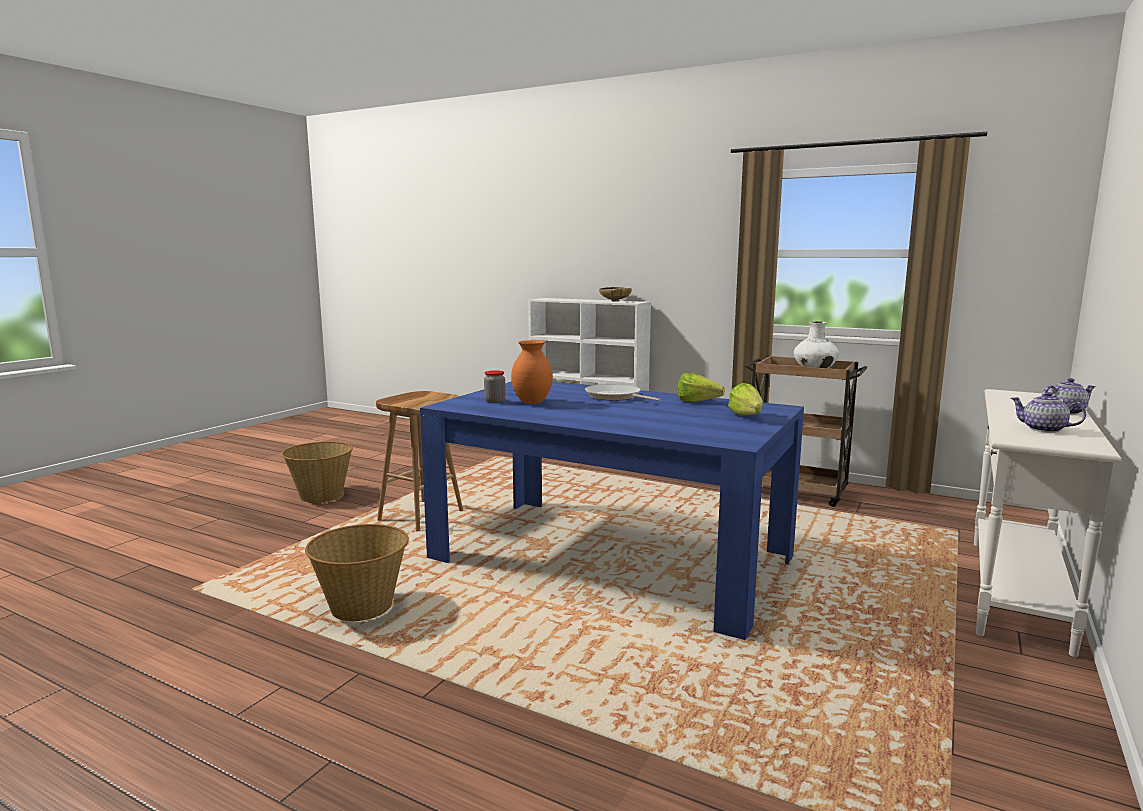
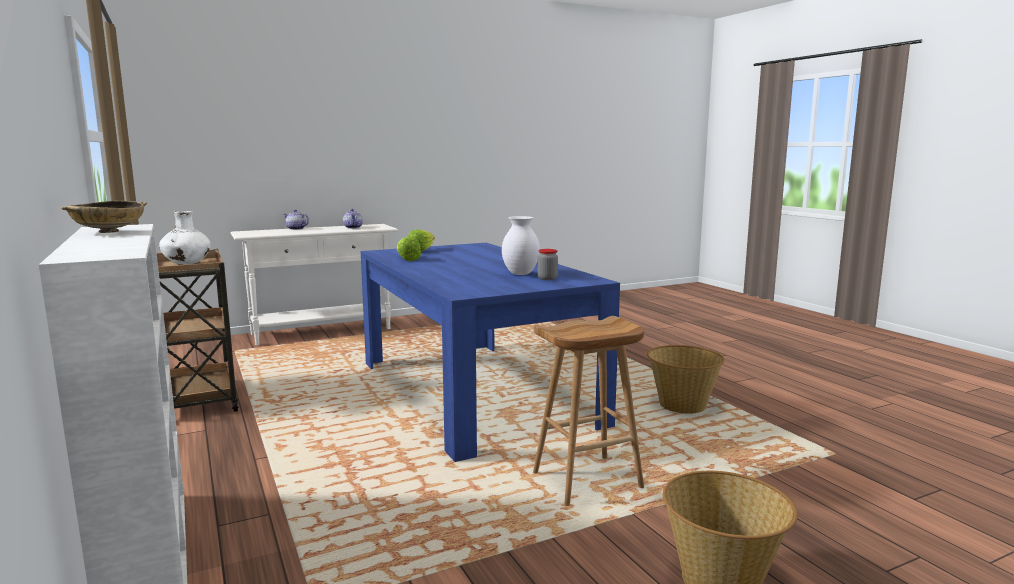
camera: 145 degrees left, 0 degrees up
(532, 402) = (521, 273): orange vase -> white vase
(615, 397) = (444, 269): frying pan -> none

